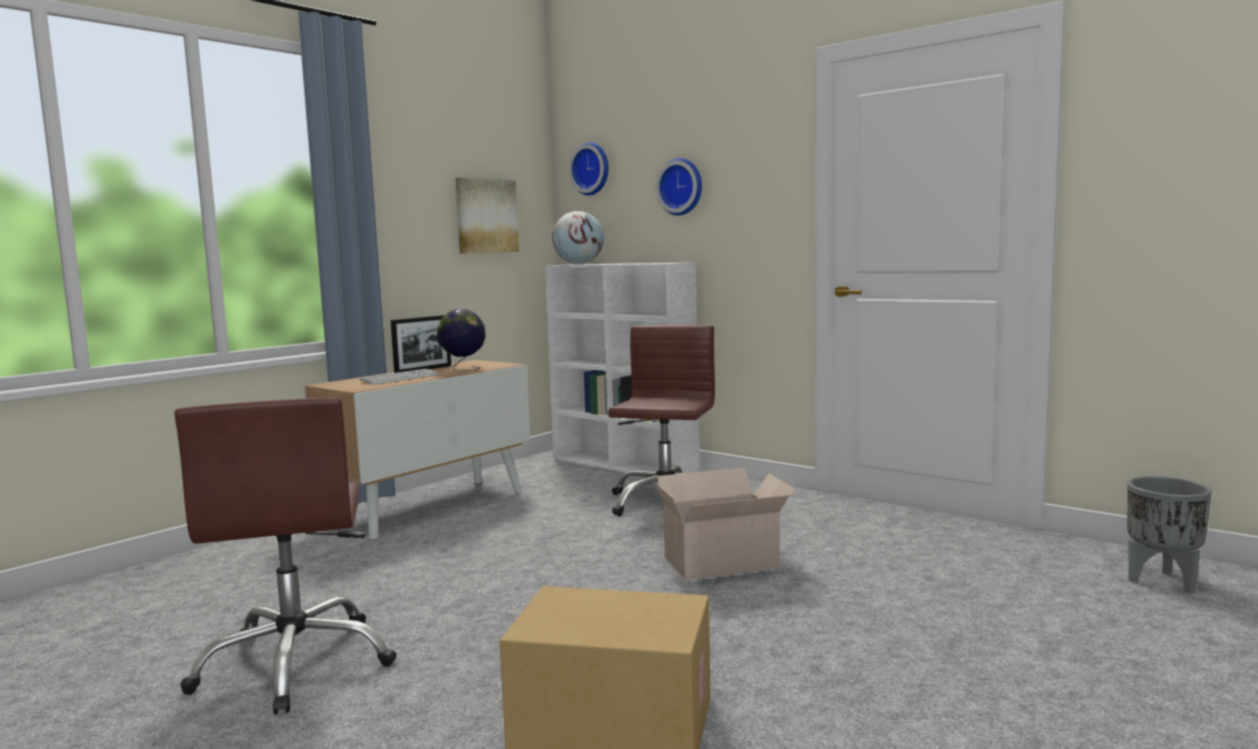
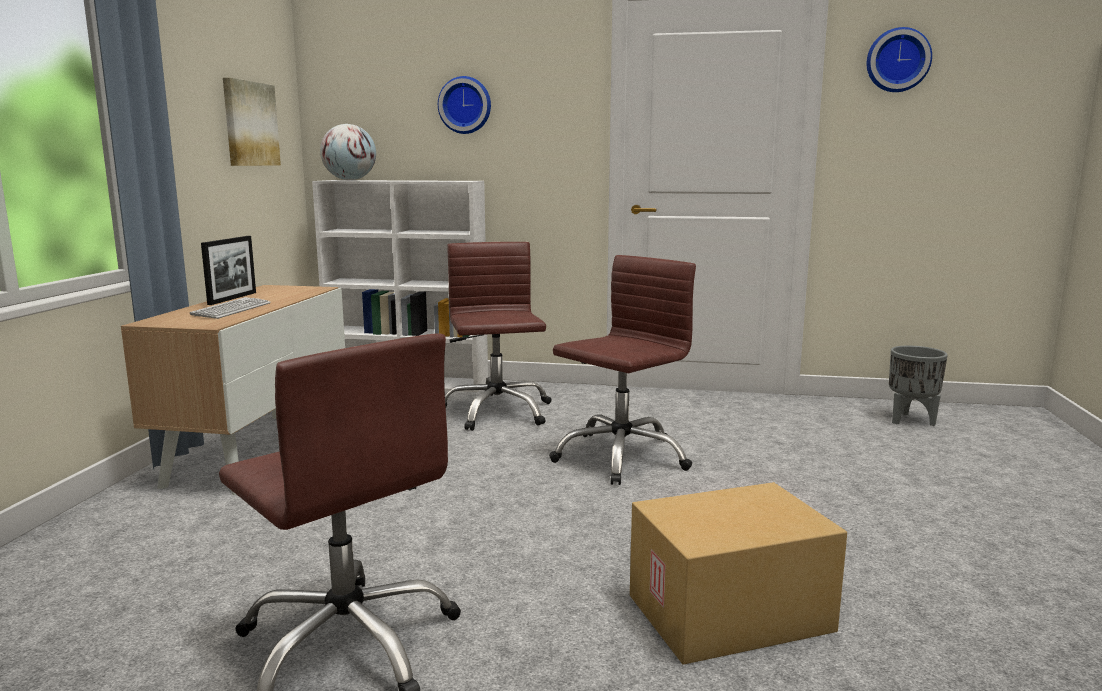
camera: 30 degrees left, 5 degrees up
(463, 369) = (284, 296): globe -> none
(592, 169) = (353, 79): wall clock -> wall clock (897, 60)
(724, 562) = (620, 457): cardboard box -> brown office chair

